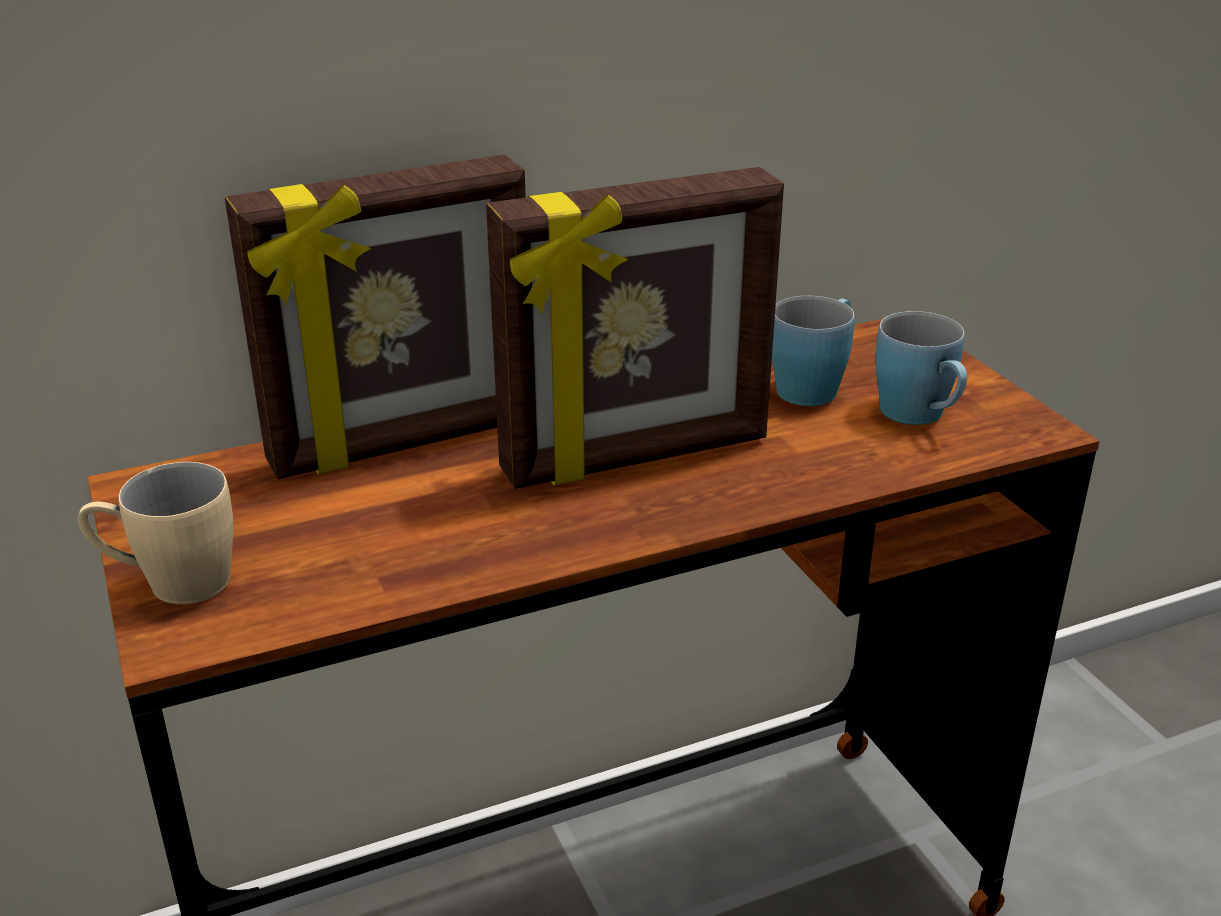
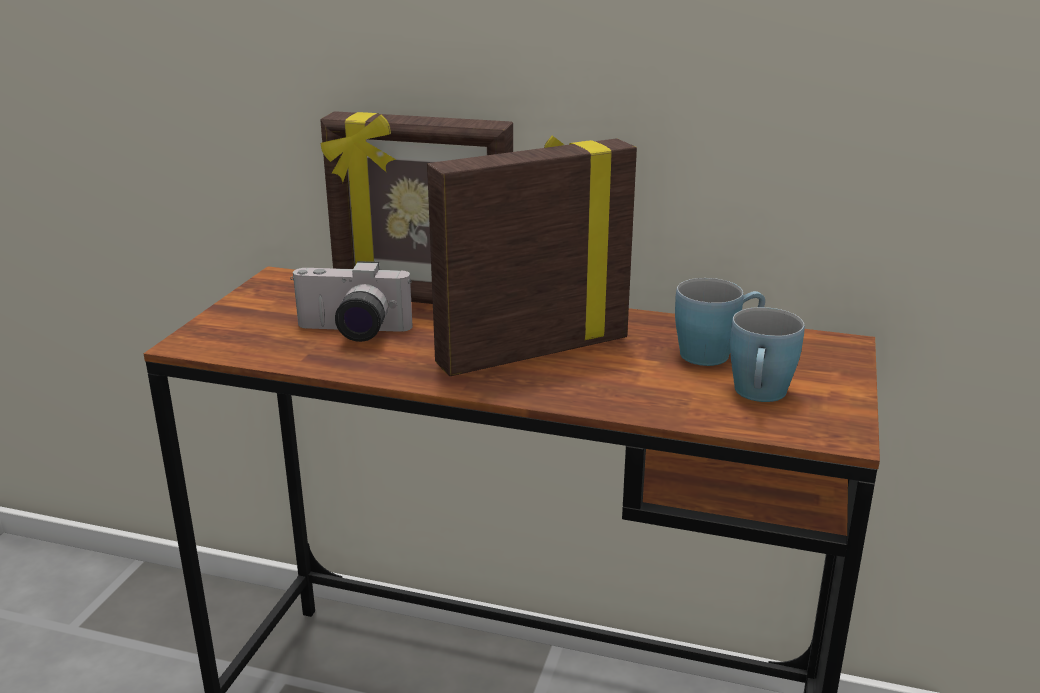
camera: 40 degrees right, 5 degrees down
(170, 584) = (223, 321): beige mug -> none
(386, 524) = (351, 332): none -> camera
(637, 458) = (531, 351): picture frame -> picture frame turned 135 degrees clockwise

